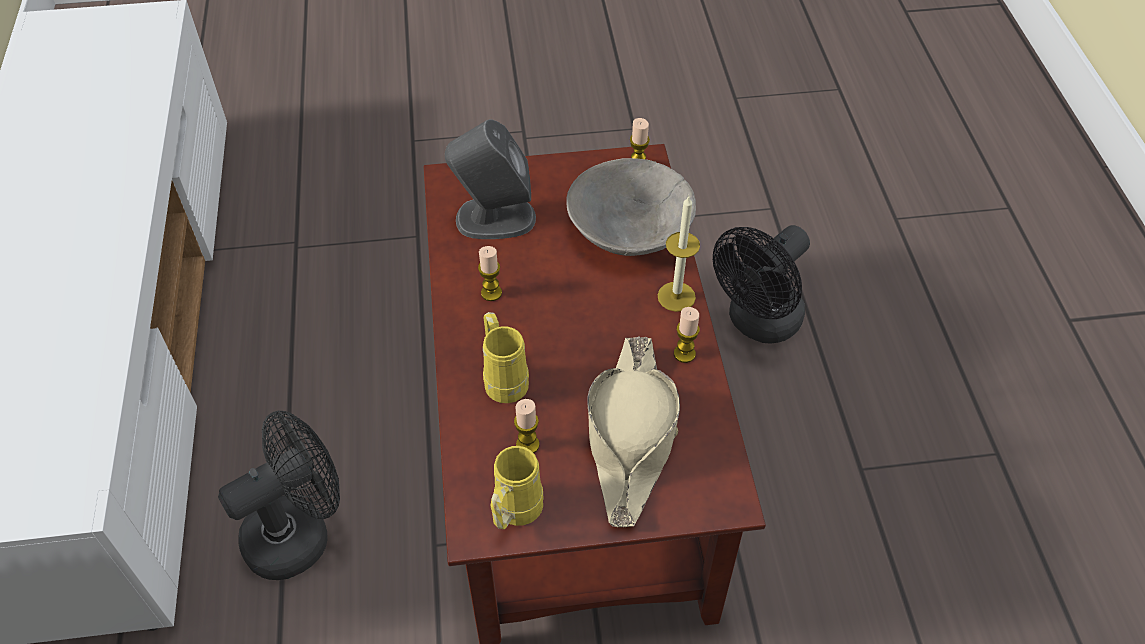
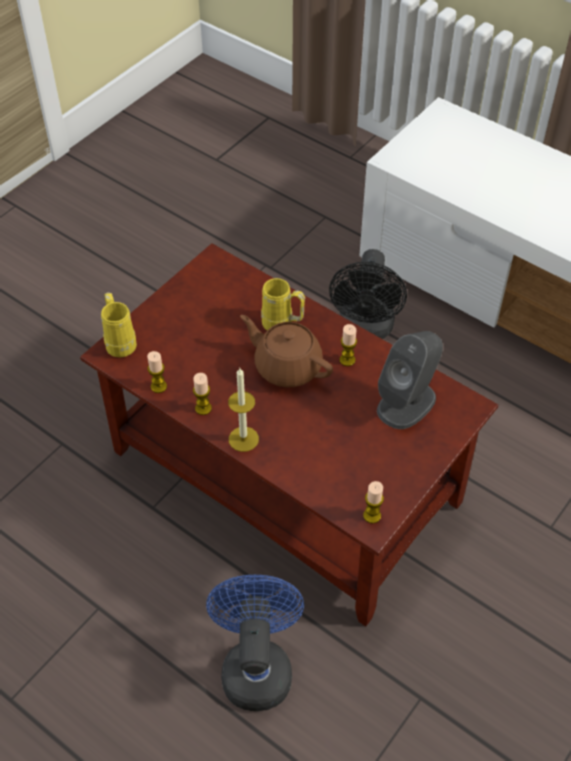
camera: 135 degrees right, 0 degrees up
(514, 513) = (204, 276): yellow mug -> yellow mug (119, 341)
(527, 444) = (233, 306): candle -> candle (158, 386)
(555, 331) = (287, 366): none -> brown teapot
(628, 229) = (322, 461): grey bowl -> none
(630, 436) = (187, 345): beige hat -> none
(757, 323) = (256, 665): black fan -> blue fan

